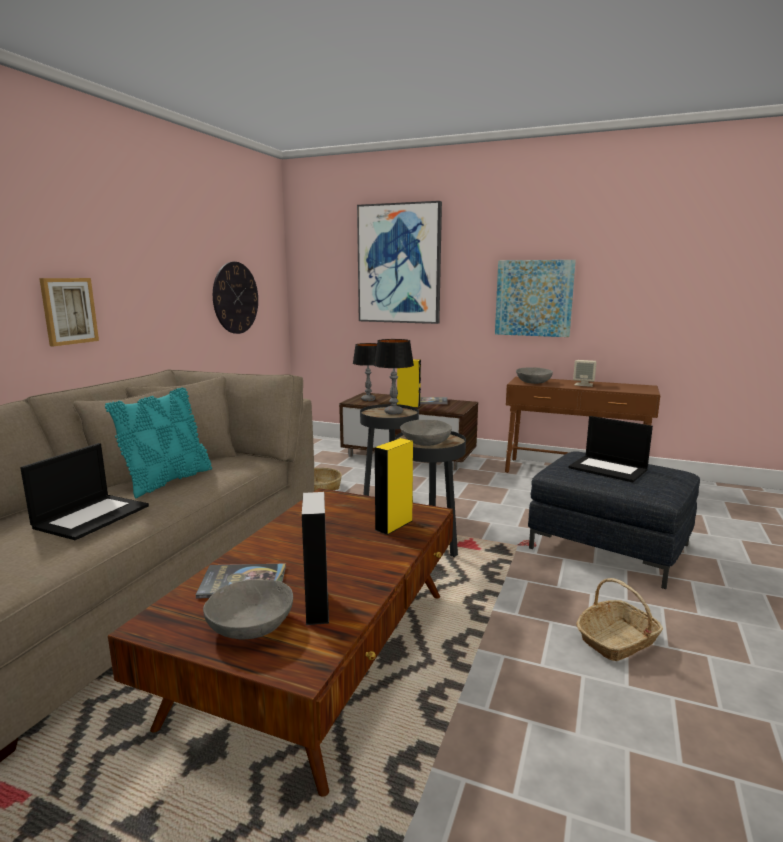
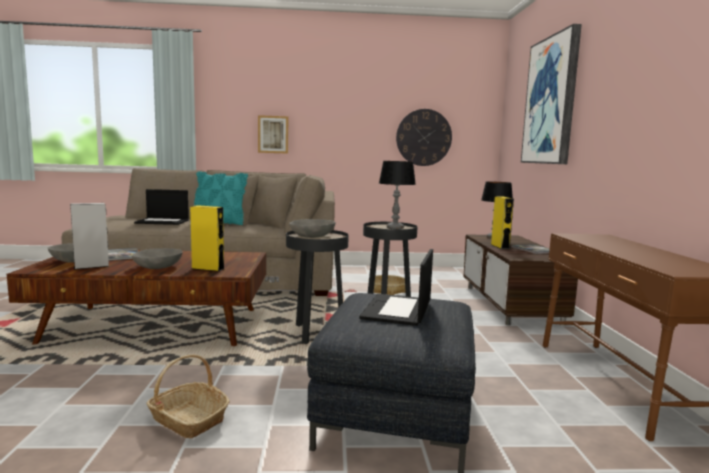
camera: 65 degrees right, 5 degrees down
(533, 382) = (588, 238): grey bowl -> grey bowl (158, 267)
(534, 298) = (637, 128): picture -> none
(584, 384) = (636, 251): beige speaker -> none

